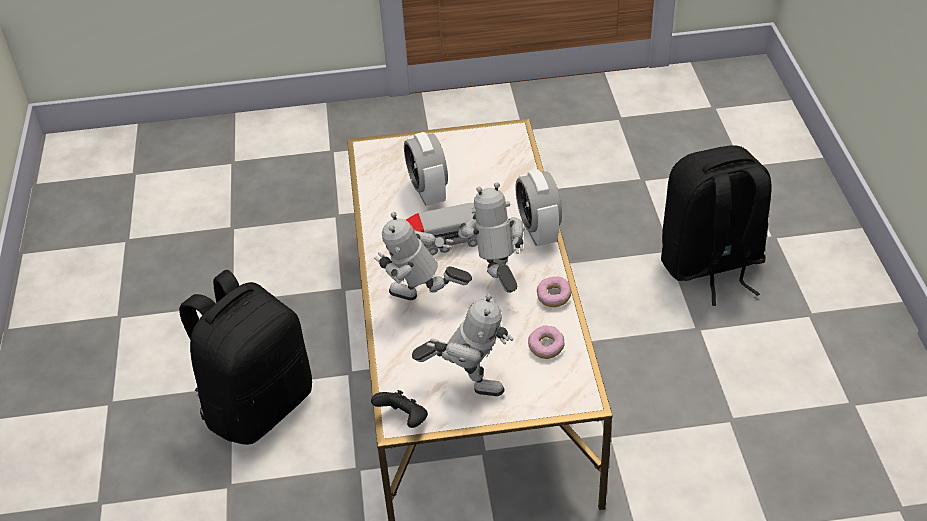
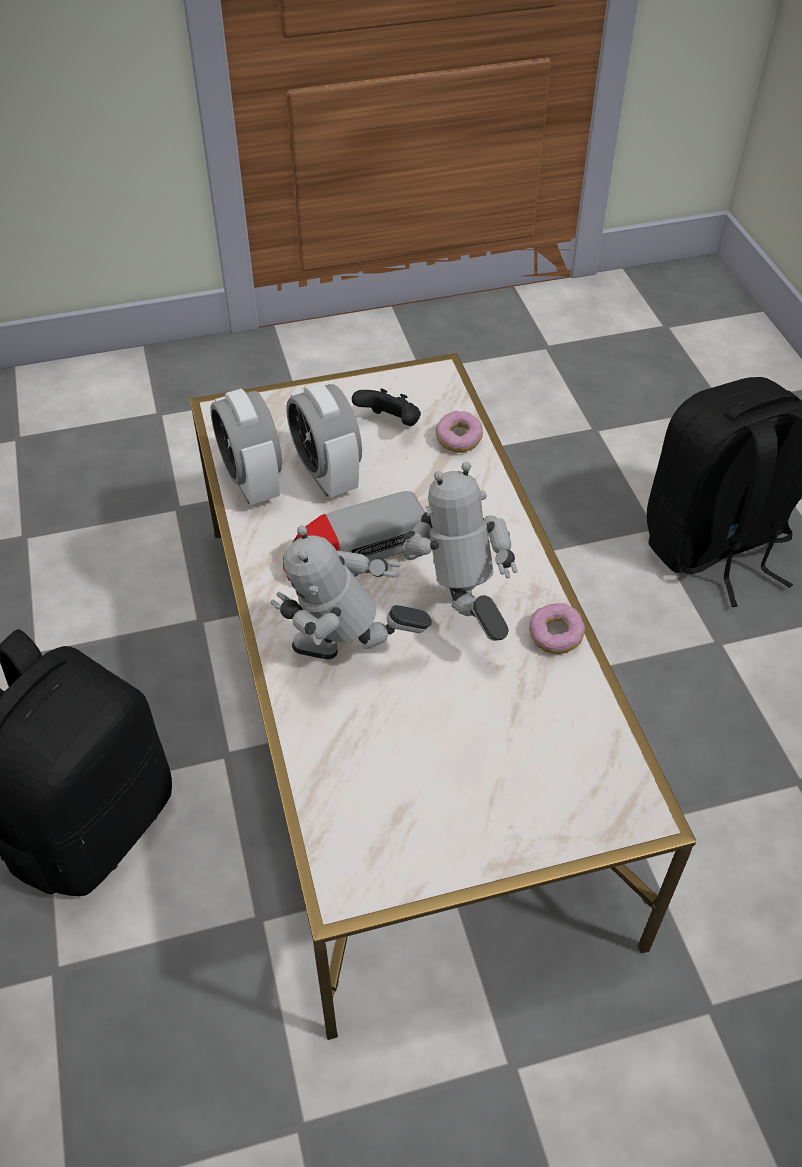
camera: 10 degrees left, 5 degrees up
(403, 419) = (352, 884): black game controller -> black game controller (390, 424)
(467, 382) = (448, 802): toy robot -> none
(538, 231) = (507, 527): alarm clock -> alarm clock (252, 482)
(546, 347) = (562, 726): donut -> donut (458, 440)

